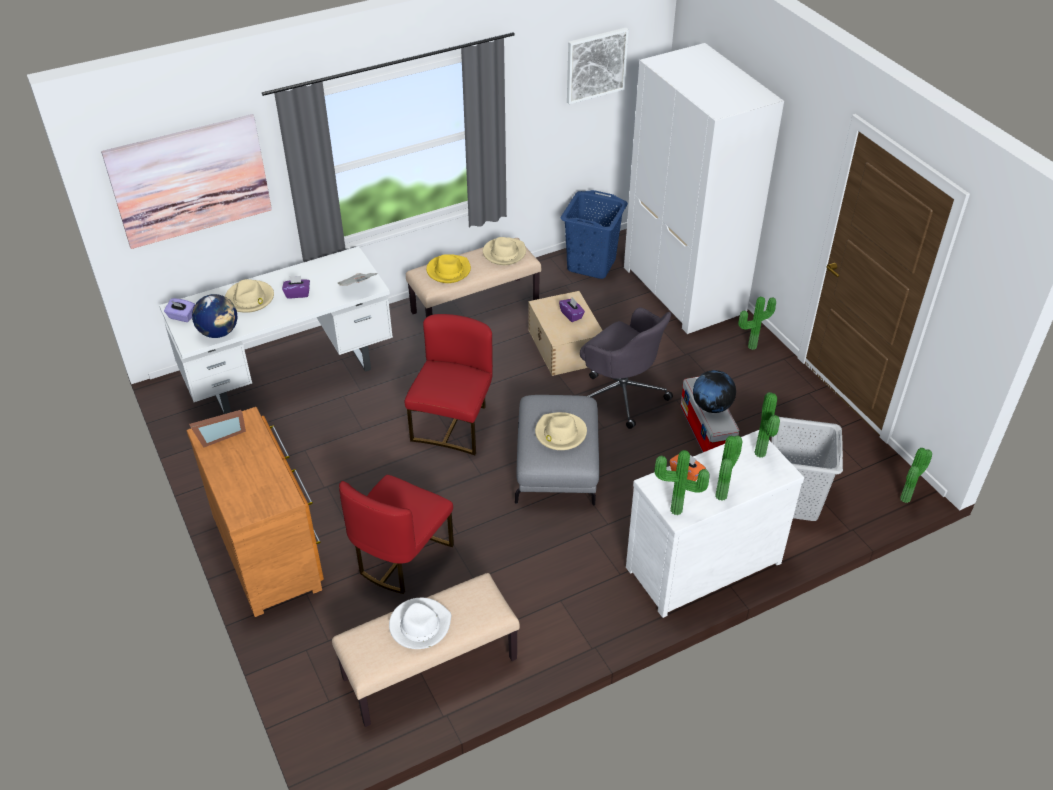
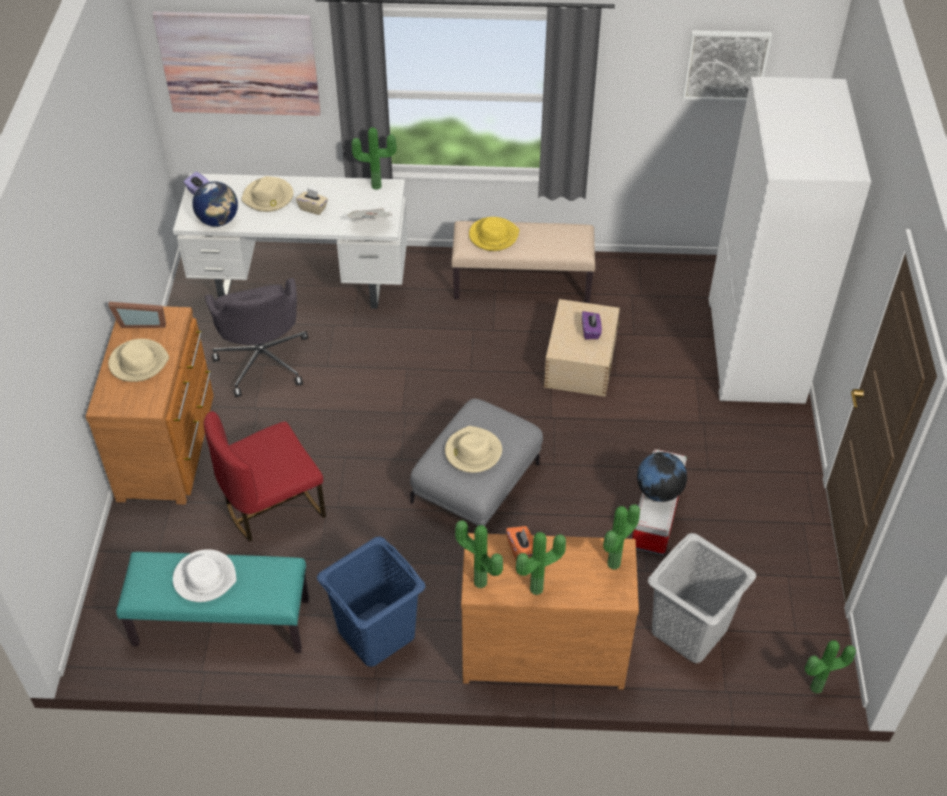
camera: 30 degrees right, 5 degrees up
(297, 294) = (313, 208): purple tissue box -> beige tissue box
(430, 669) = (221, 623): beige bench -> turquoise bench
(454, 424) = (413, 397): red chair -> none
(504, 253) = (562, 238): beige hat -> beige hat (138, 362)
(592, 264) = (677, 282): blue laundry basket -> blue laundry basket (377, 634)
(621, 393) = (600, 436): grey office chair -> grey office chair (263, 360)
(700, 562) = (542, 647): white dresser -> brown dresser
(751, 345) = (780, 442): potted plant -> potted plant (376, 185)

